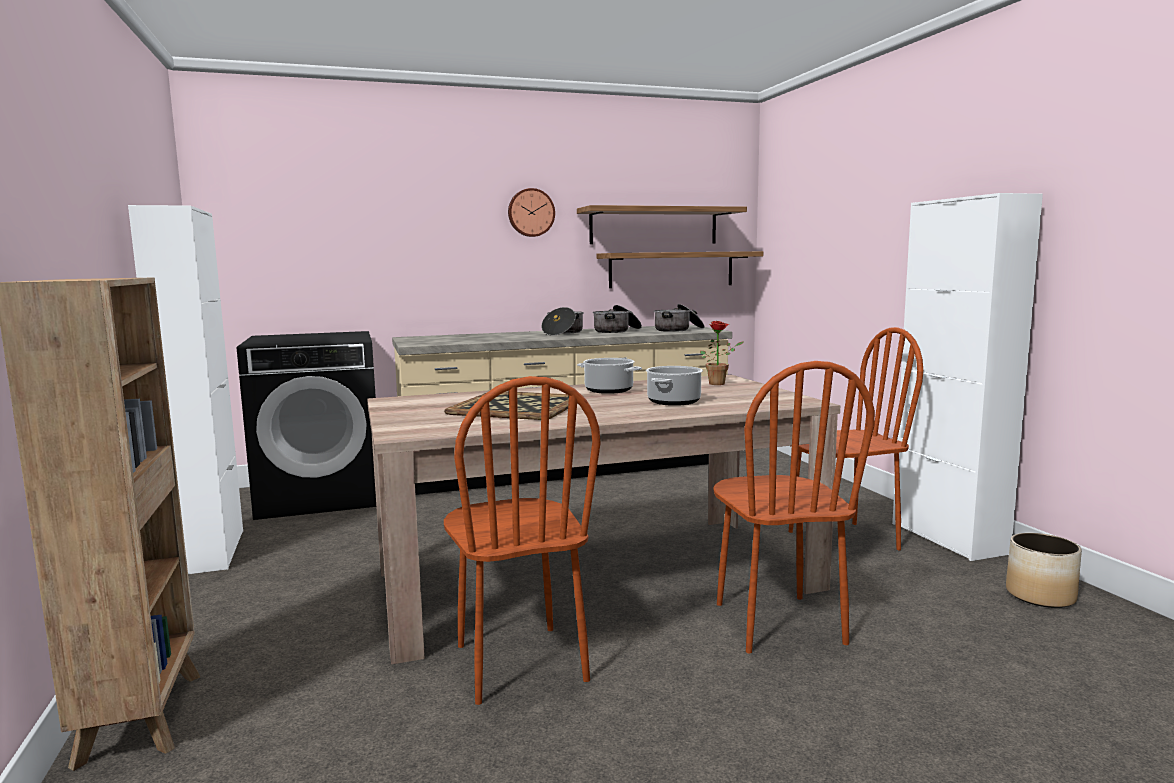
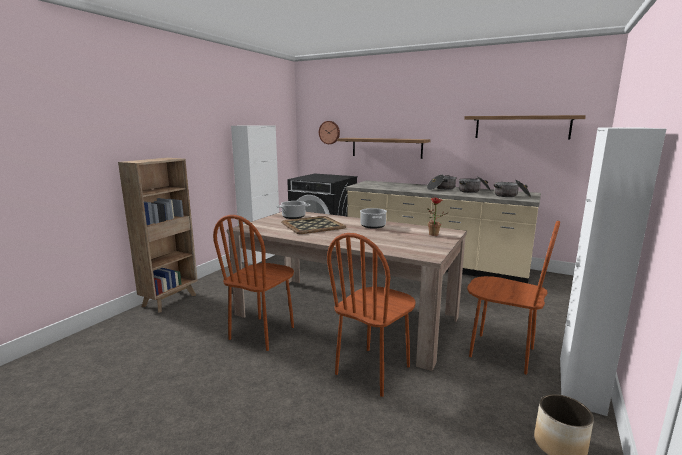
camera: 45 degrees right, 5 degrees up
(531, 212) = (441, 119): wall clock -> wall clock (329, 132)
(671, 269) = (532, 155): shelf -> shelf (386, 147)
(674, 402) = (373, 239): cooking pot -> cooking pot (293, 217)

